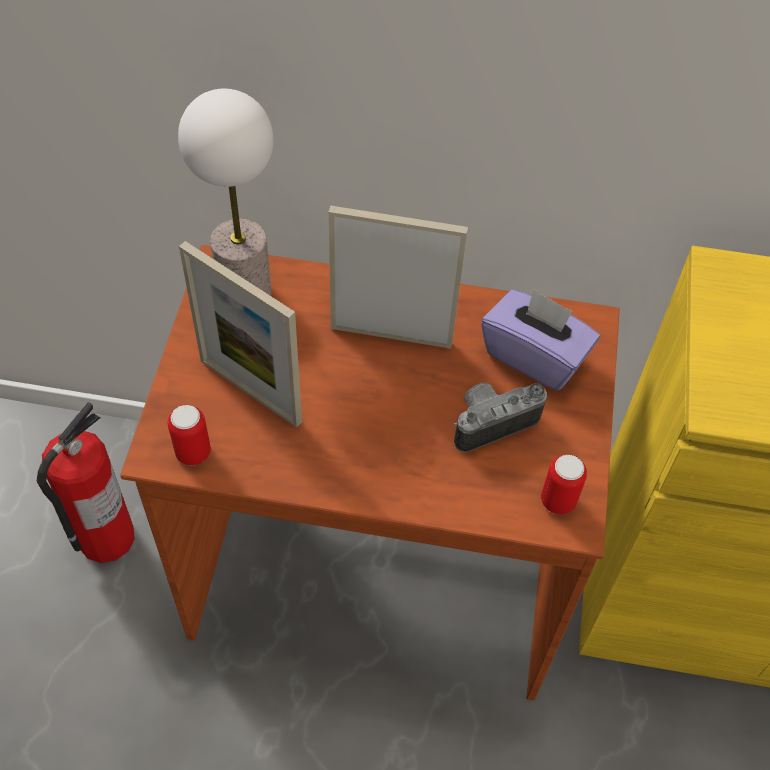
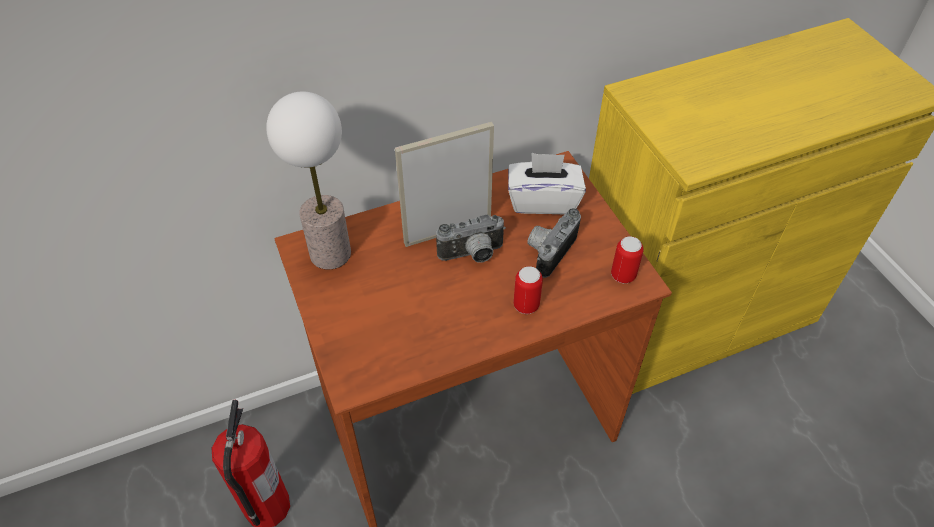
camera: 30 degrees left, 5 degrees down
(193, 453) = (376, 370): can -> can (526, 305)
(250, 391) = (383, 312): picture frame -> none
(398, 379) = (472, 255): none -> camera
(534, 356) = (543, 200): purple tissue box -> white tissue box

